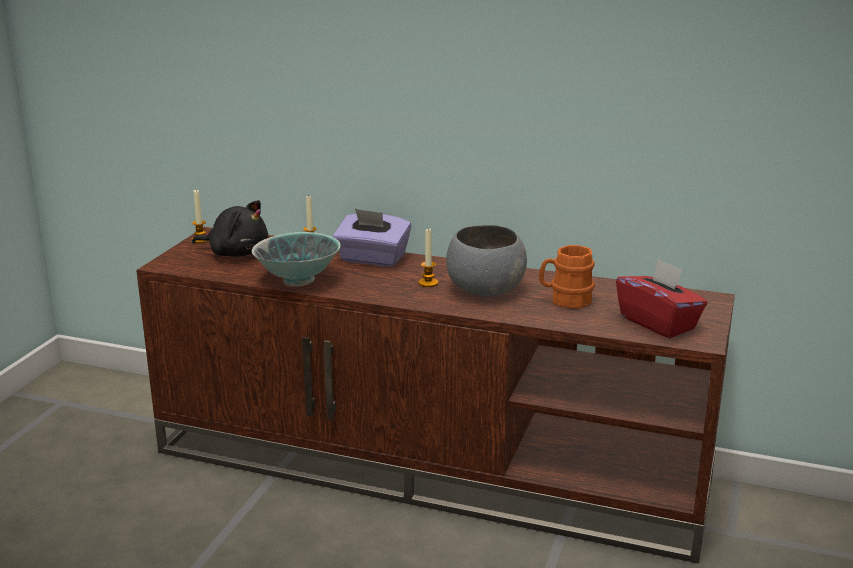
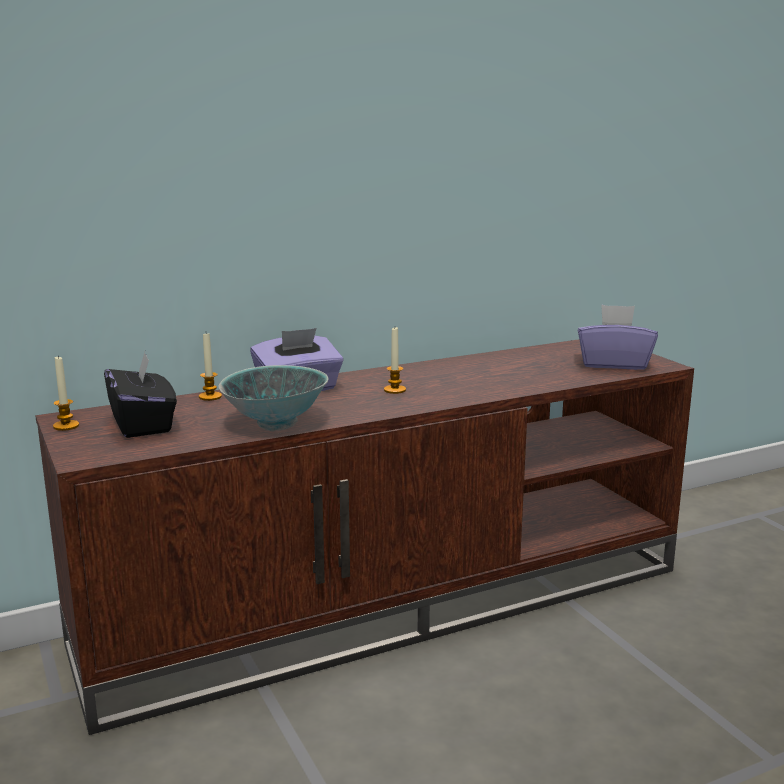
camera: 45 degrees left, 5 degrees down
(236, 253) = (143, 424): black plush toy -> black tissue box
(484, 290) = (451, 381): grey bowl -> none
(565, 300) = (522, 369): orange mug -> none
(658, 323) = (613, 363): red tissue box -> purple tissue box

